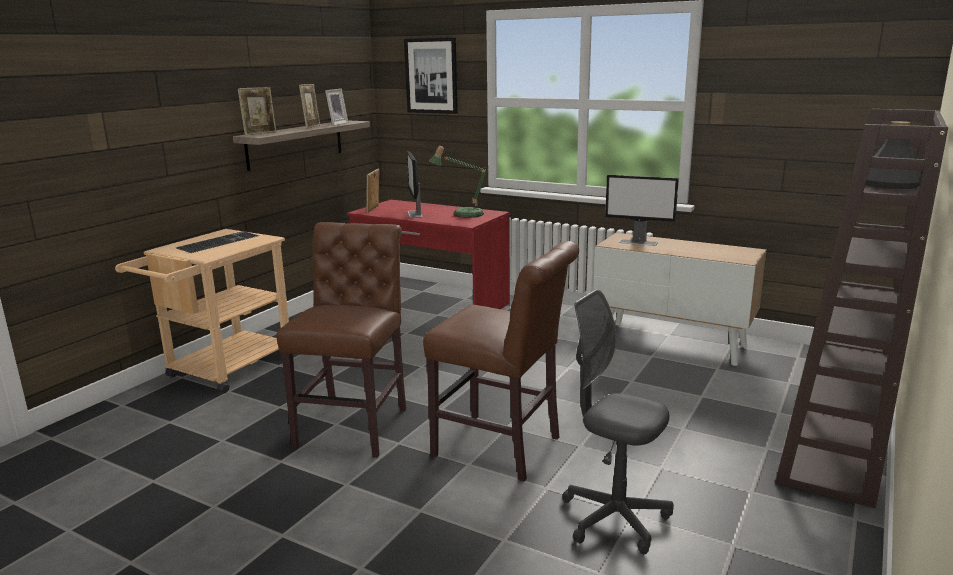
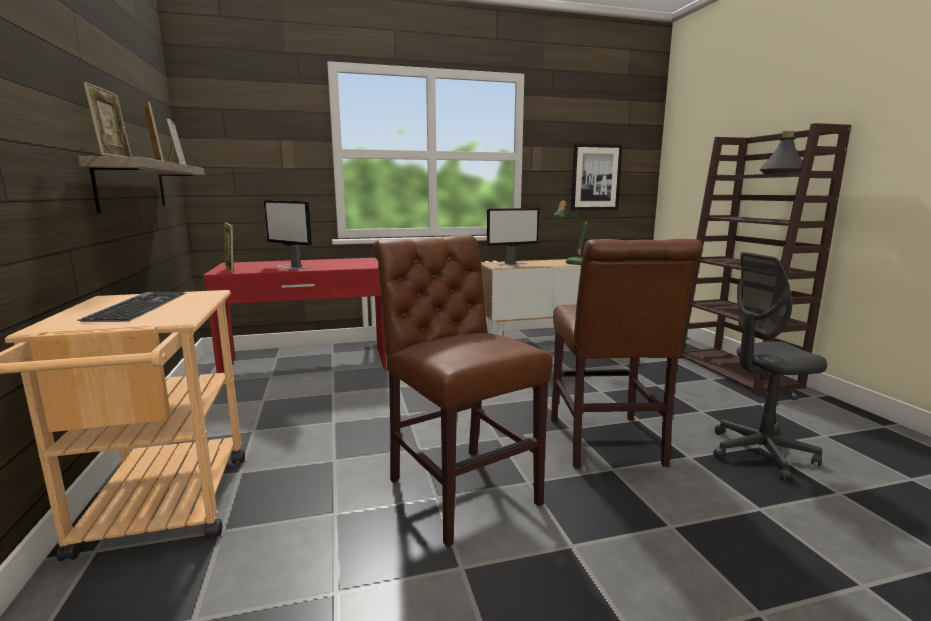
camera: 45 degrees left, 5 degrees down
(431, 76) = (260, 125): picture -> picture (595, 177)
(463, 214) = (340, 262): table lamp -> table lamp (575, 263)
(503, 449) = (606, 445): brown chair -> brown chair turned 105 degrees clockwise

